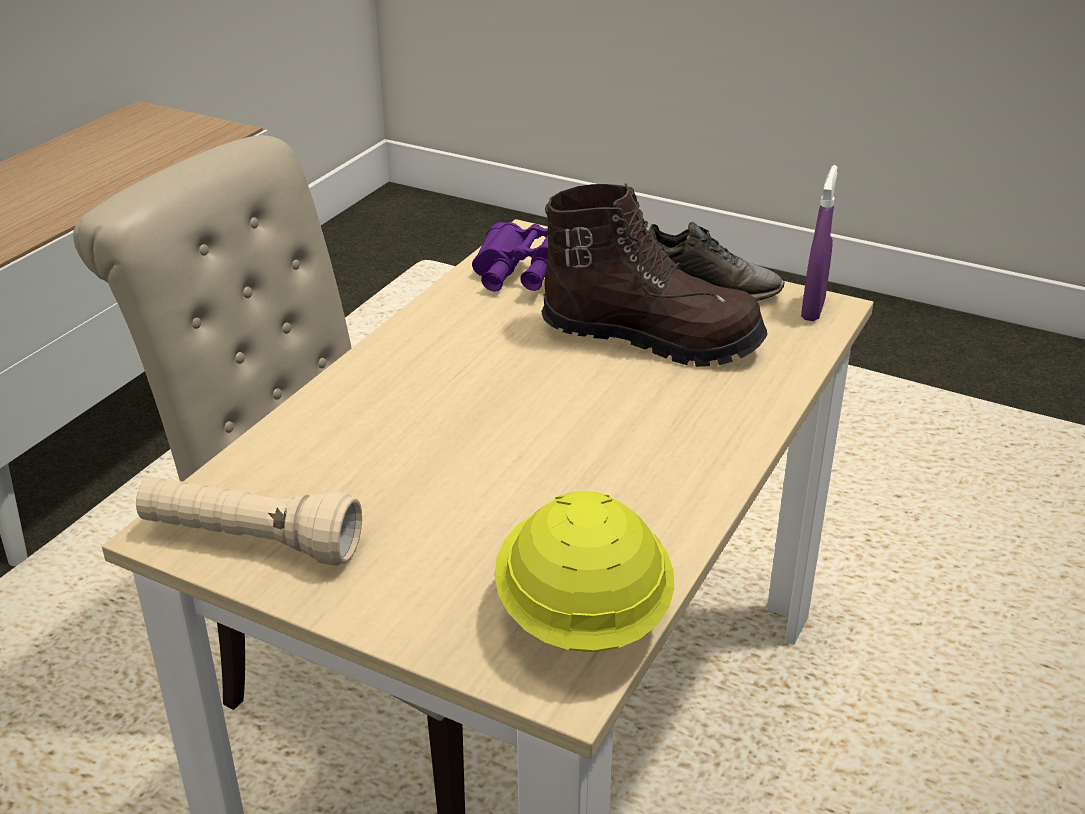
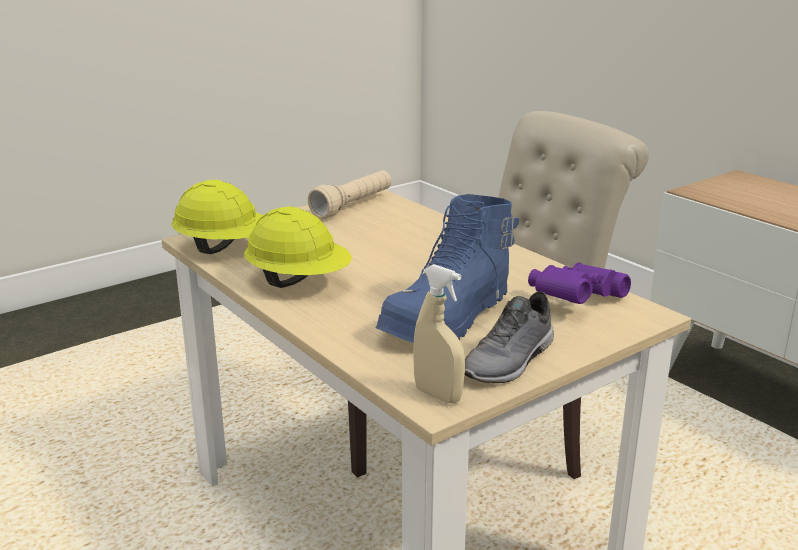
camera: 115 degrees right, 10 degrees down
(646, 478) = (299, 282): none -> yellow hard hat
(652, 337) = (448, 320): brown boot -> blue boot
(812, 309) = (438, 395): purple spray bottle -> beige spray bottle

